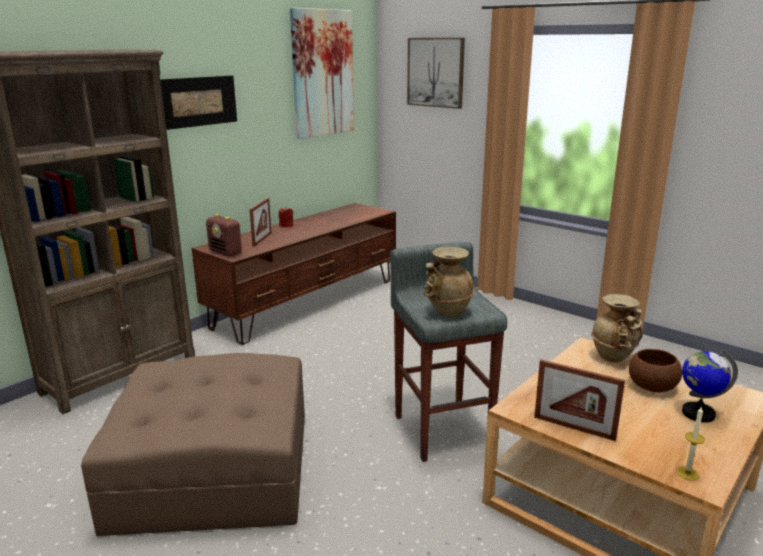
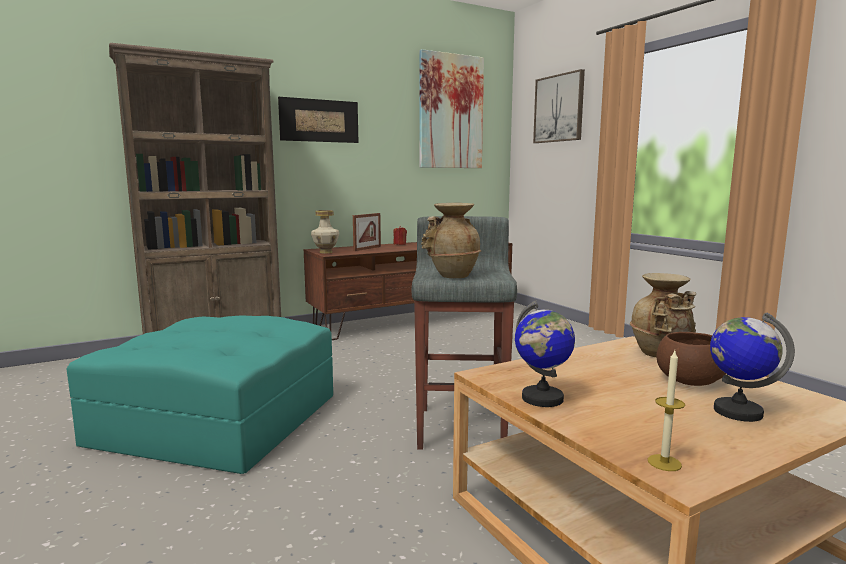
camera: 20 degrees right, 10 degrees down
(214, 468) = (219, 418): brown ottoman -> turquoise ottoman
(226, 252) = (326, 252): radio -> vase
(574, 428) = (542, 399): picture frame -> globe

